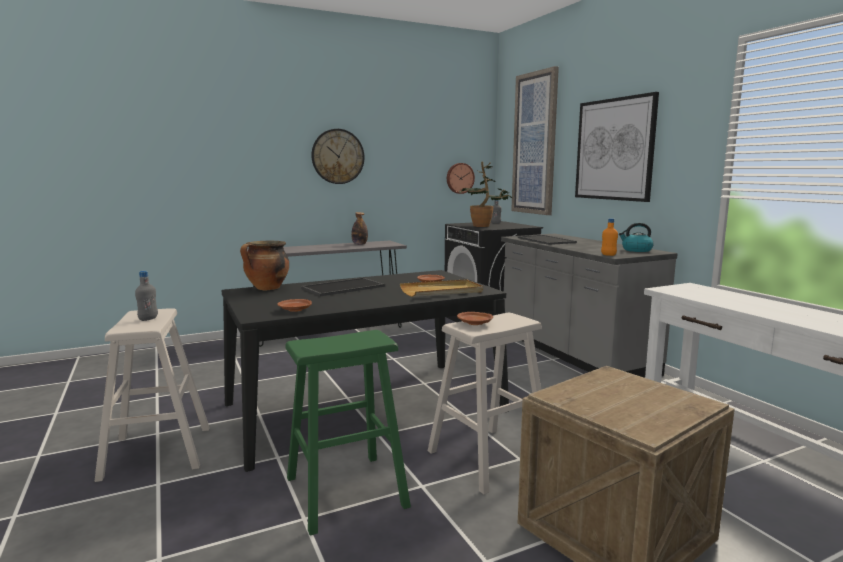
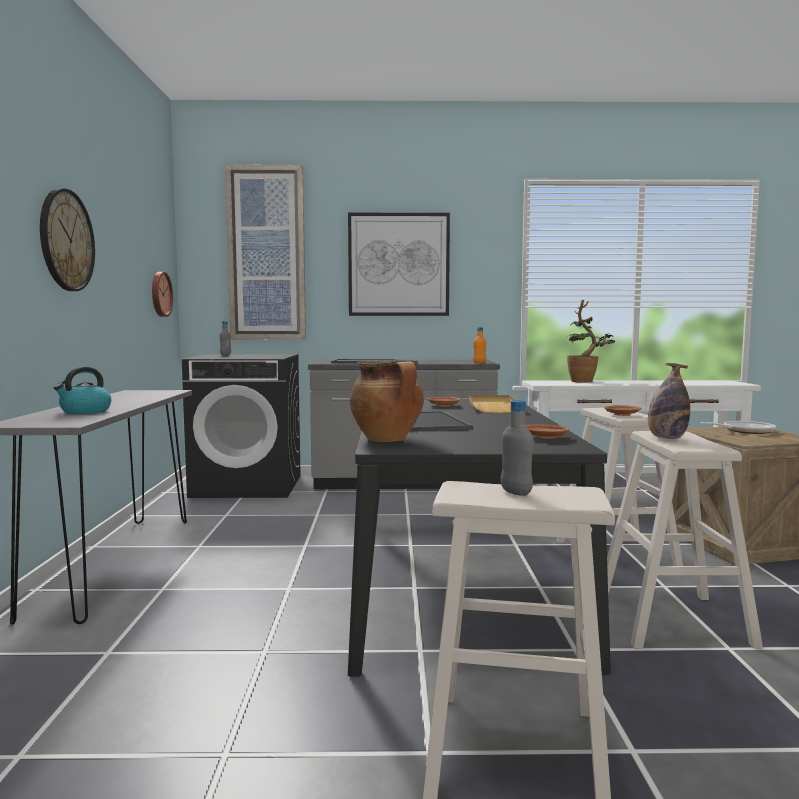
camera: 65 degrees left, 5 degrees down
(345, 492) = (672, 620): green stool -> beige stool
(359, 244) = (128, 396): bottle -> bottle (667, 438)
(484, 226) = (249, 356): potted plant -> potted plant (586, 381)
(636, 250) = (463, 360): kettle -> kettle (85, 411)
(648, 397) = (744, 431): none -> frying pan

